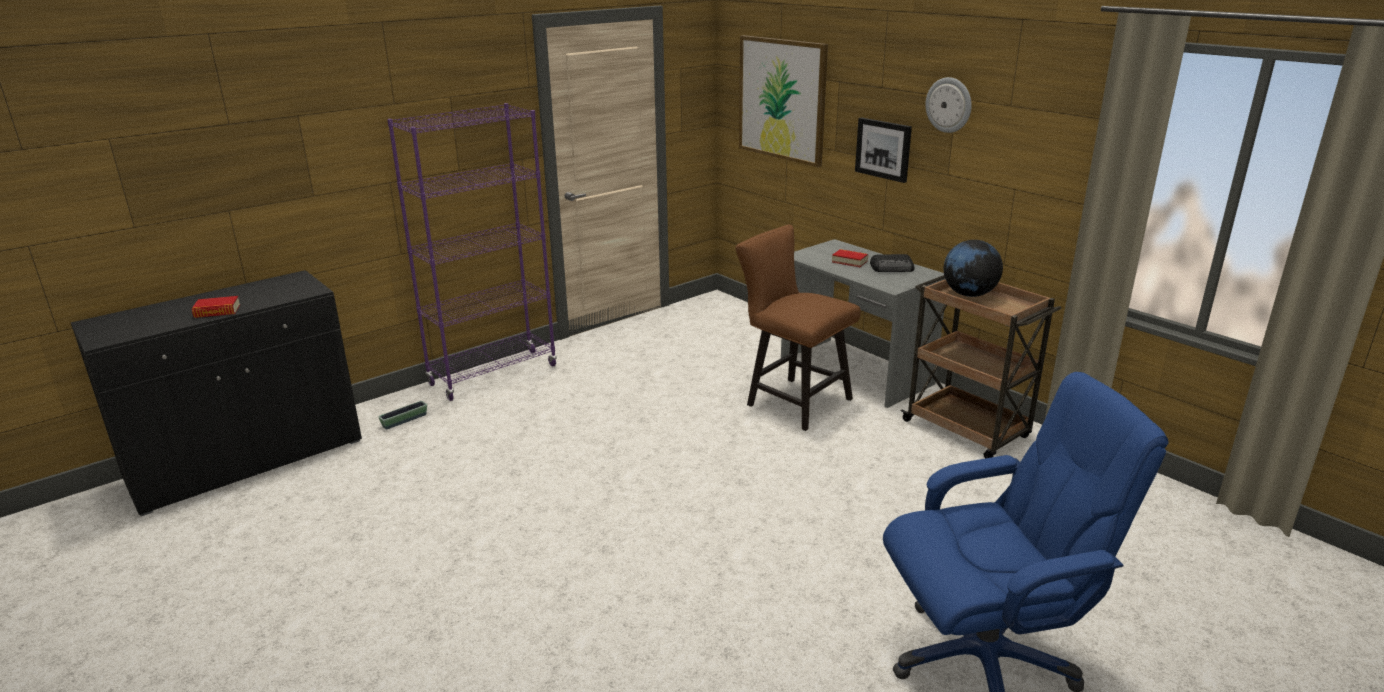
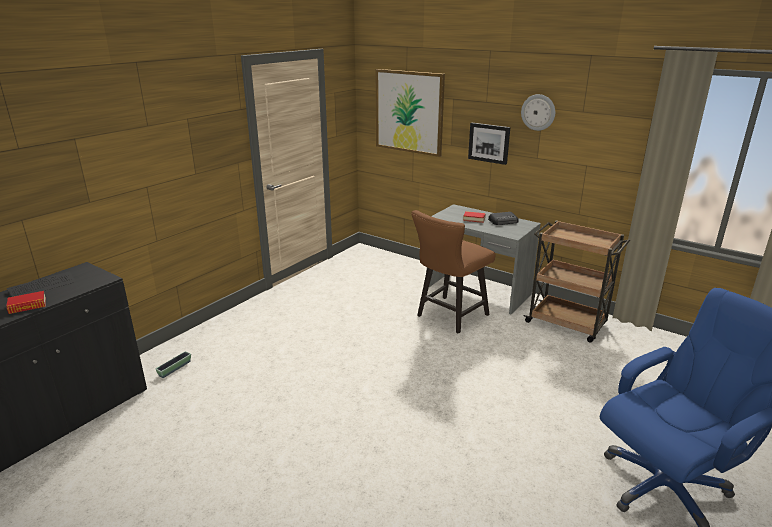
camera: 15 degrees left, 0 degrees up
(243, 292) = (42, 286): none -> keyboard
(493, 375) = (229, 323): purple bookcase -> none
(792, 400) = (449, 317): brown chair -> brown chair turned 75 degrees counterclockwise
(969, 294) = (568, 236): globe -> none

